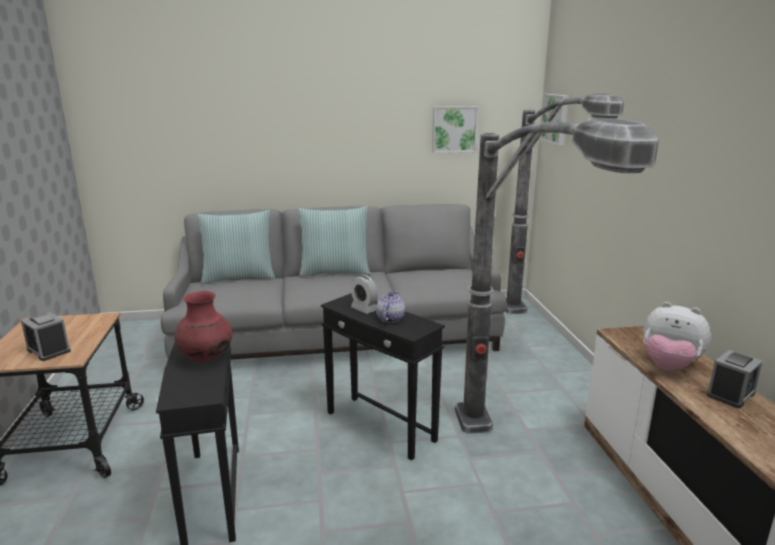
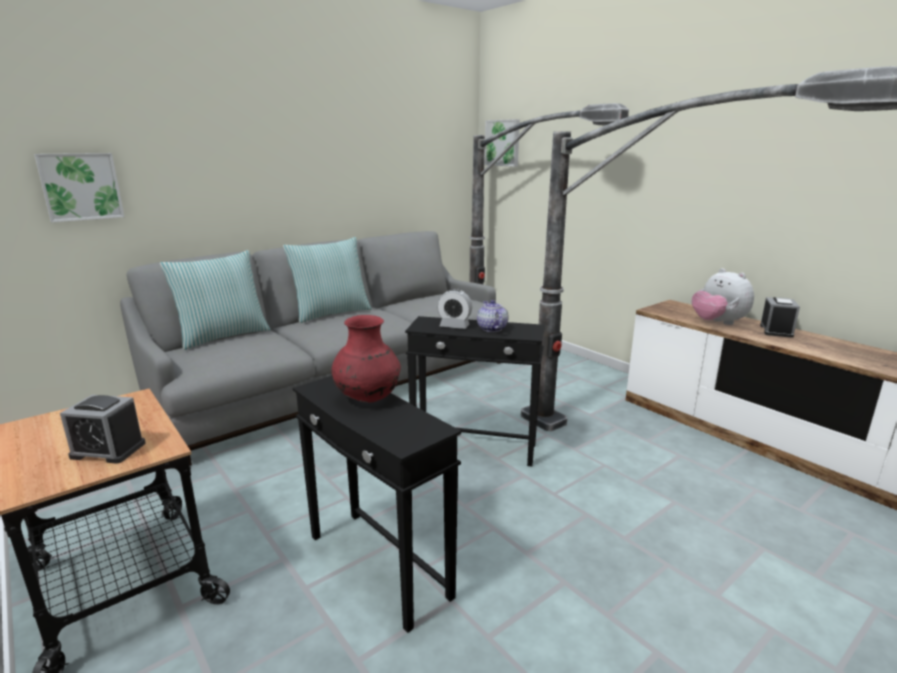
camera: 30 degrees left, 0 degrees up
(454, 129) = (410, 156): picture -> picture (81, 186)
(668, 366) = (717, 323): plush toy -> plush toy turned 60 degrees clockwise

